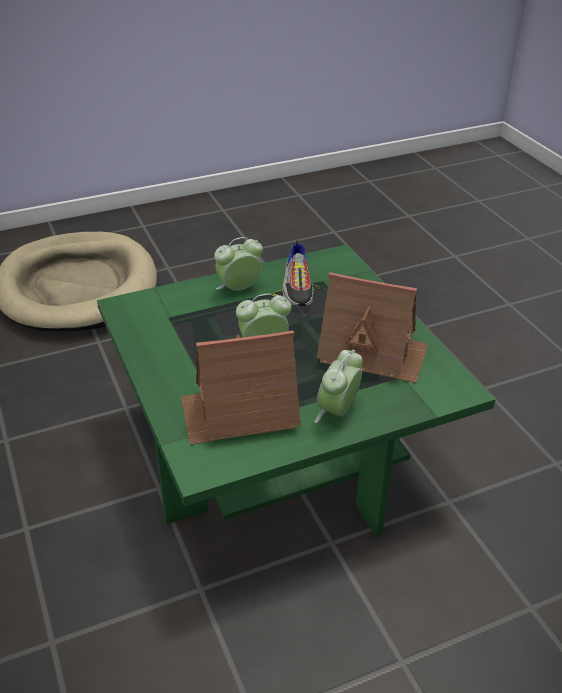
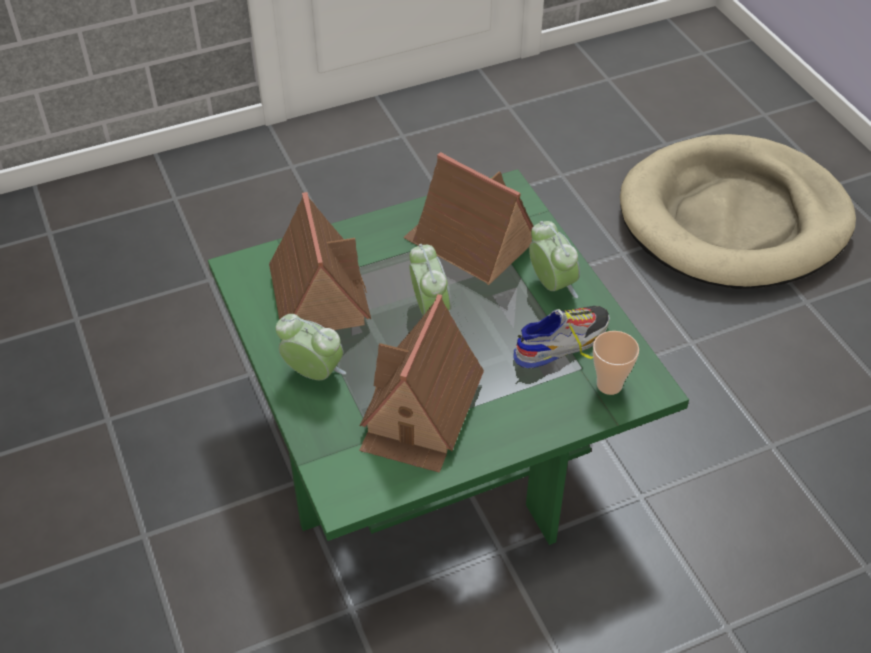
camera: 90 degrees right, 10 degrees up
(186, 326) = (469, 243): none -> toy house
(298, 287) = (562, 342): shoe -> shoe turned 150 degrees clockwise
(337, 271) = (609, 385): none -> cup

